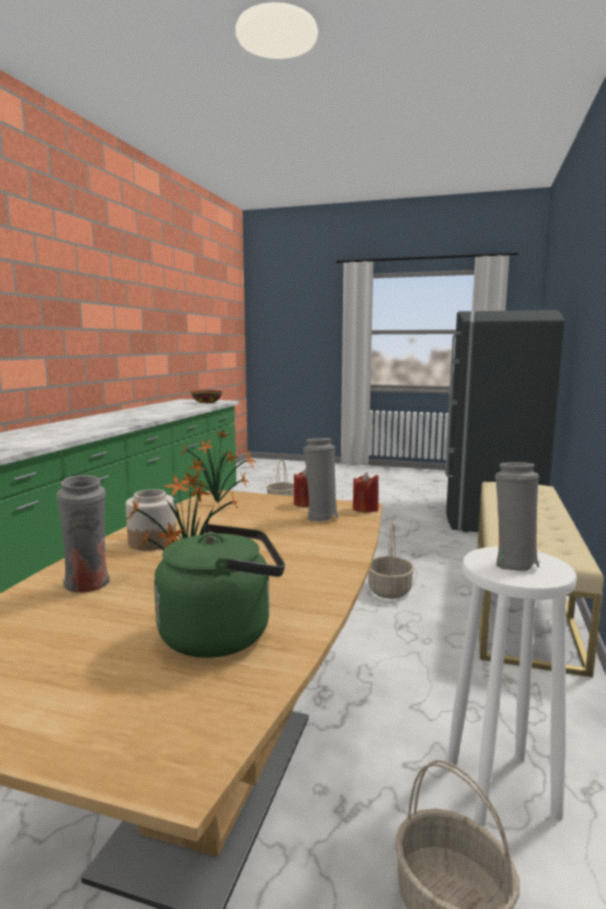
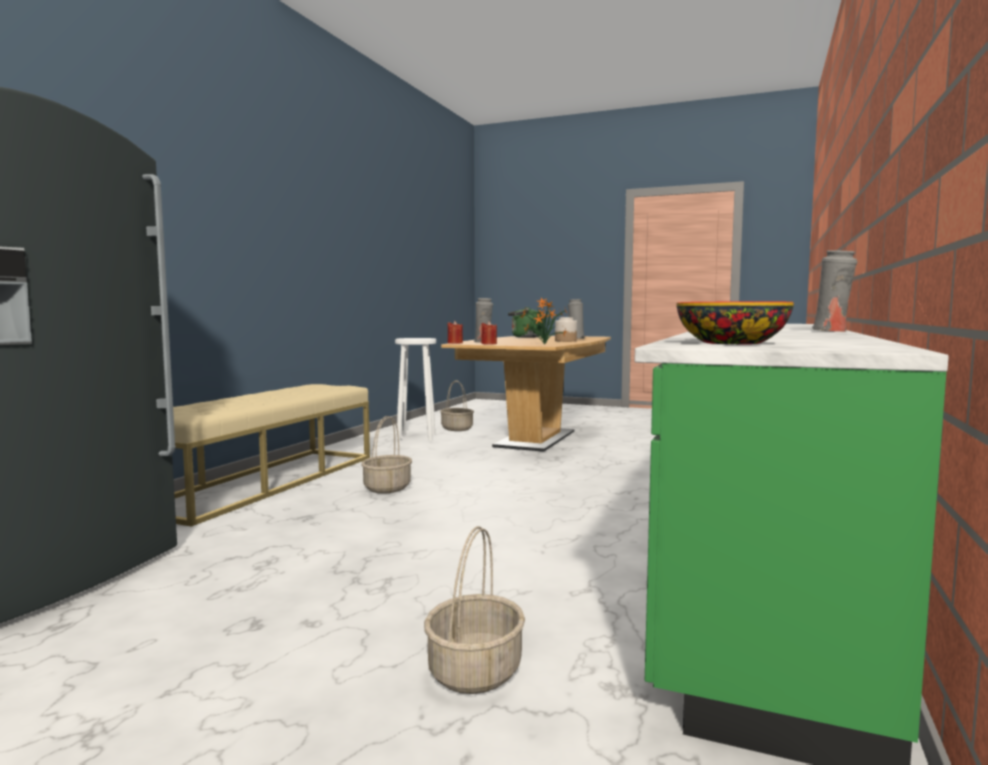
camera: 175 degrees left, 5 degrees down
(513, 564) = (417, 338): grey vase -> grey vase (832, 331)

